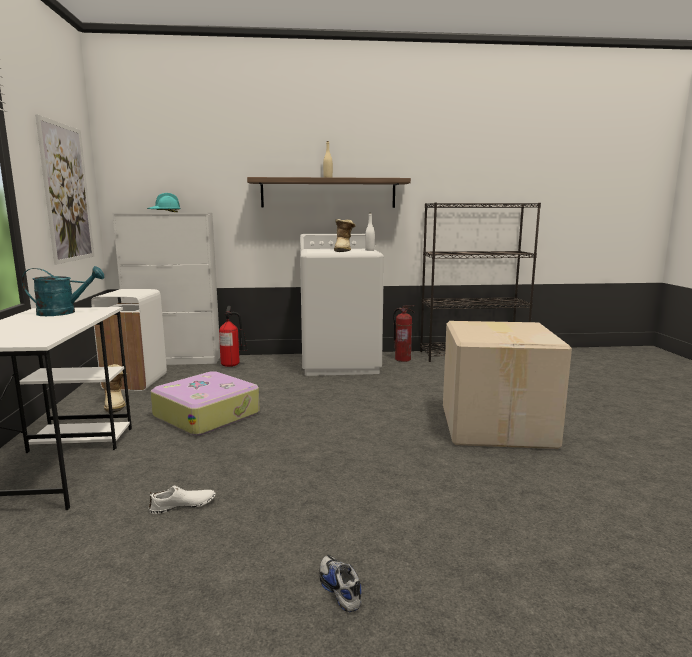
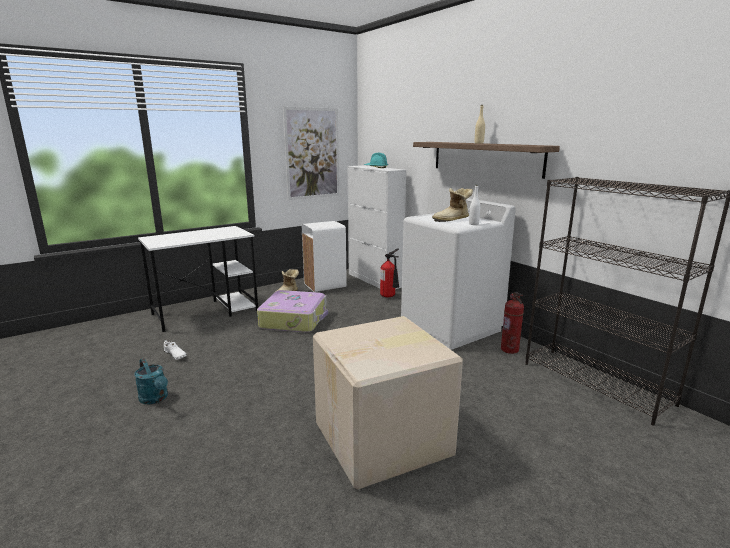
camera: 60 degrees right, 5 degrees up
(64, 312) = (227, 232): turquoise watering can -> turquoise watering can (155, 399)
(339, 589) = (100, 425): shoe -> none

